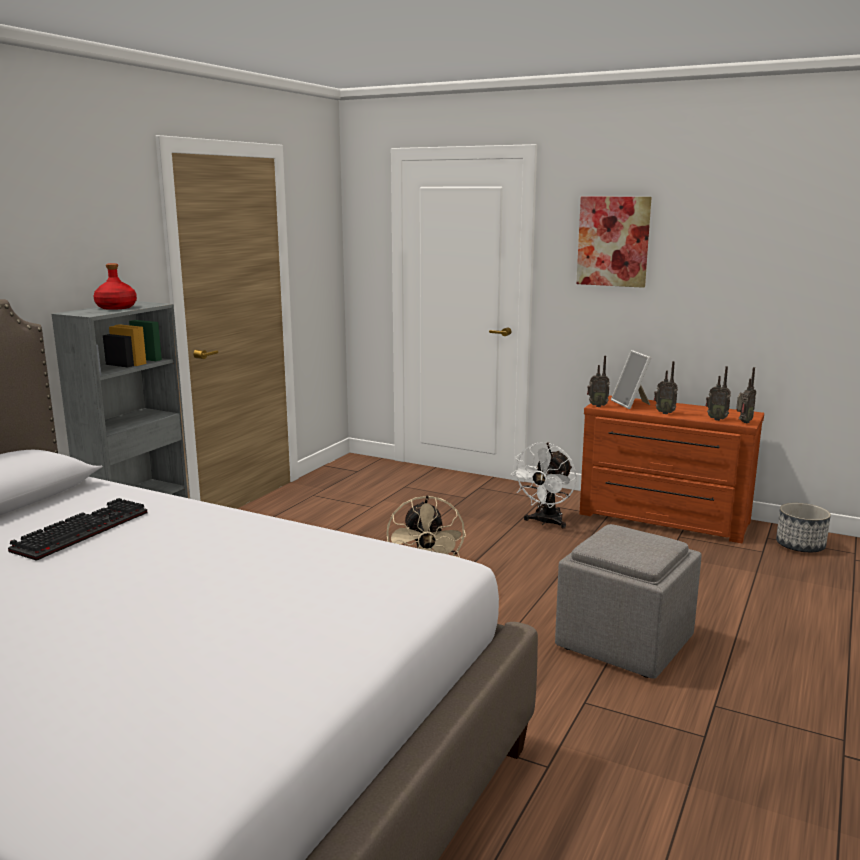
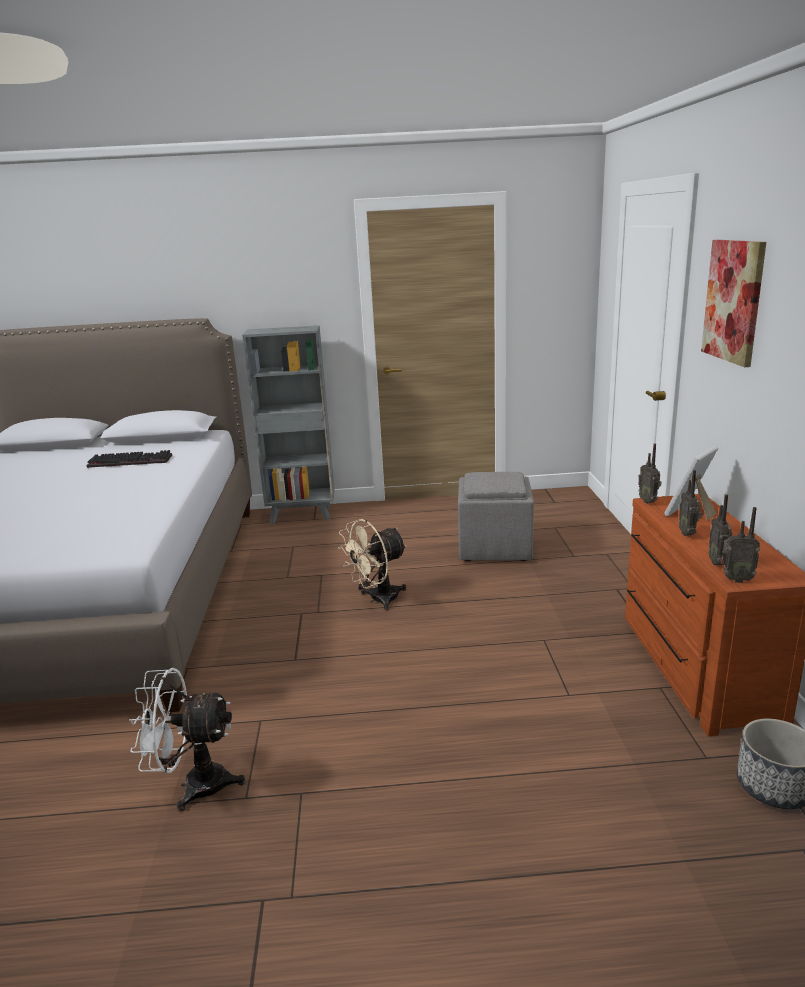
camera: 60 degrees right, 5 degrees up
(116, 307) = (283, 329): red bottle -> none
(545, 522) = (577, 606): white fan -> white fan (194, 785)
(624, 642) = (375, 713): grey ottoman -> grey ottoman (495, 547)

